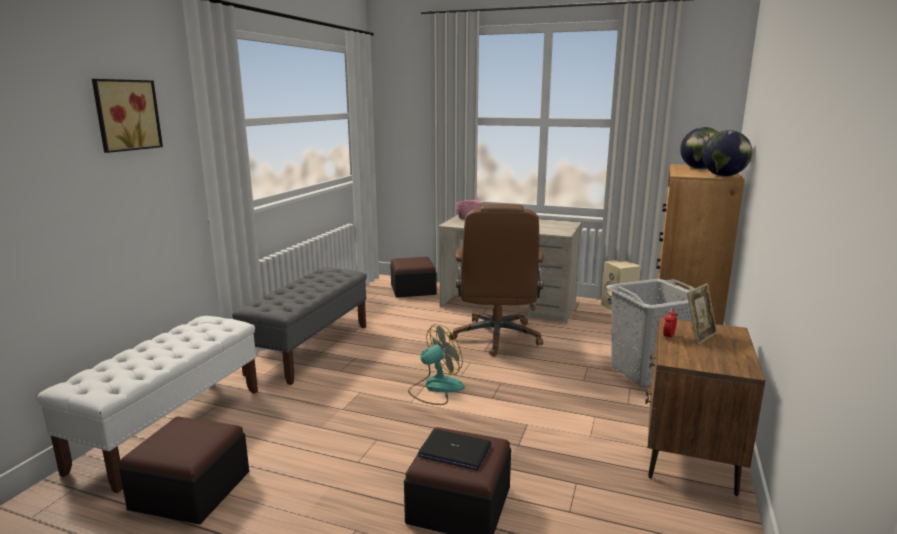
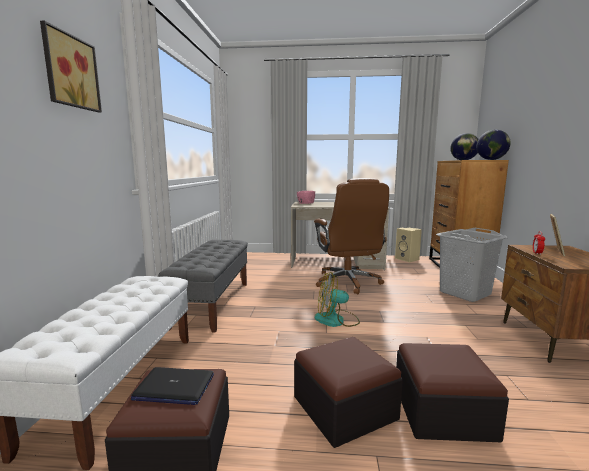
camera: 15 degrees left, 5 degrees down
(413, 289) = (262, 259): ottoman -> ottoman (344, 408)
(436, 388) = (336, 320): fan -> fan turned 135 degrees counterclockwise
(454, 451) = (444, 360): laptop -> laptop (174, 387)

